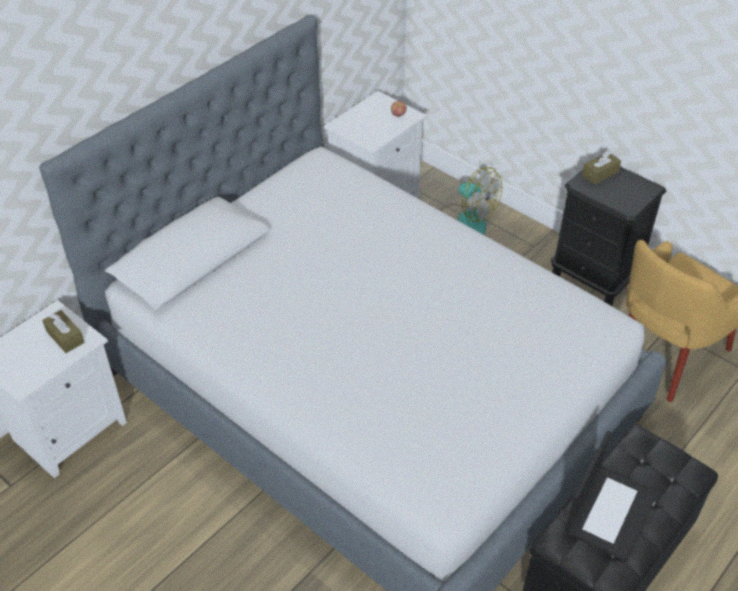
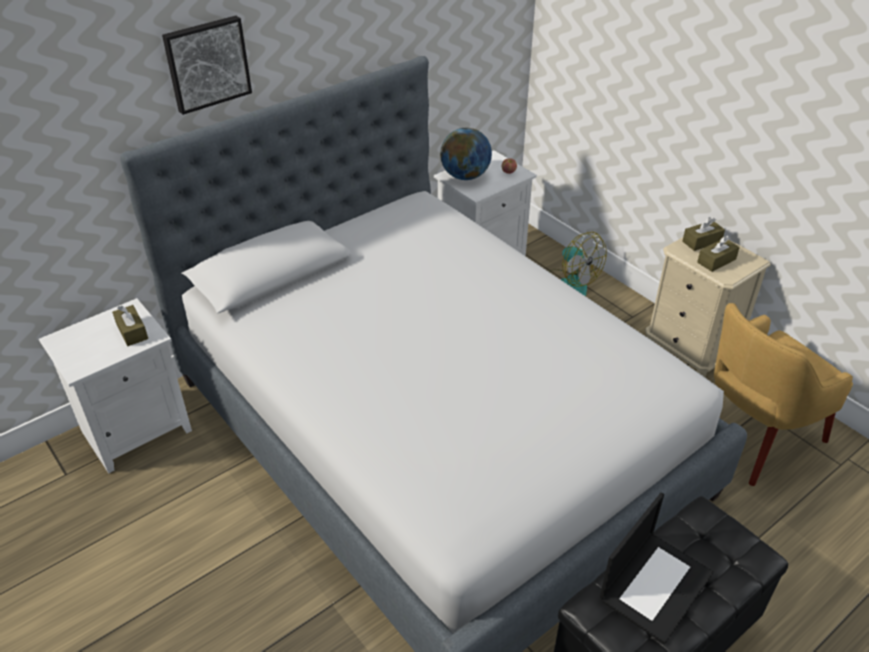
camera: 10 degrees right, 5 degrees down
(111, 60) = (207, 63): none -> picture
(356, 124) = (465, 176): none -> globe
(593, 277) = (689, 353): black nightstand -> beige nightstand
(617, 193) = (716, 261): none -> brown tissue box

